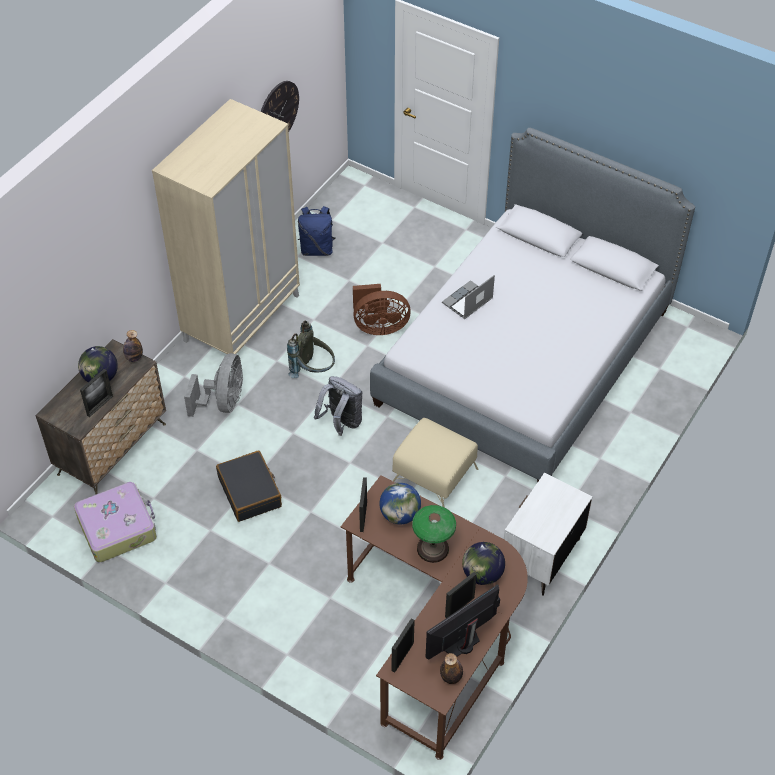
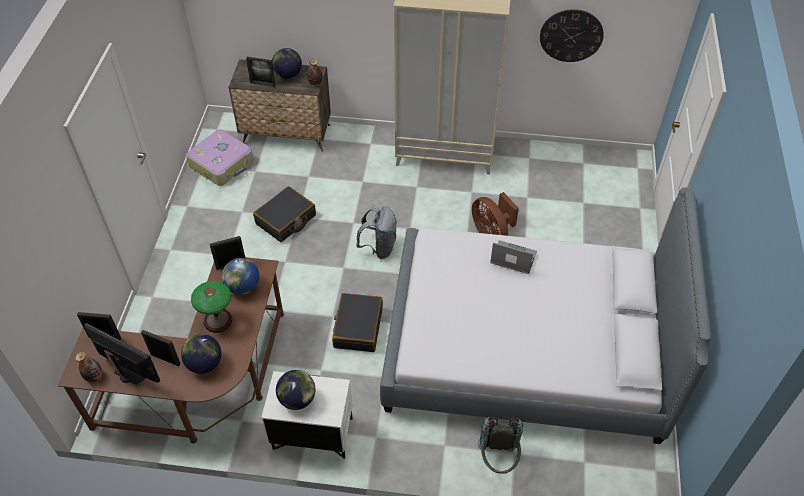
camera: 65 degrees right, 0 degrees up
(223, 402) = (359, 173): grey fan -> none
(313, 371) = (420, 211): grey backpack -> grey backpack (498, 460)
(317, 249) = (545, 166): blue backpack -> none
(434, 477) = (358, 327): beige ottoman -> black suitcase
(547, 520) = (297, 399): none -> globe

